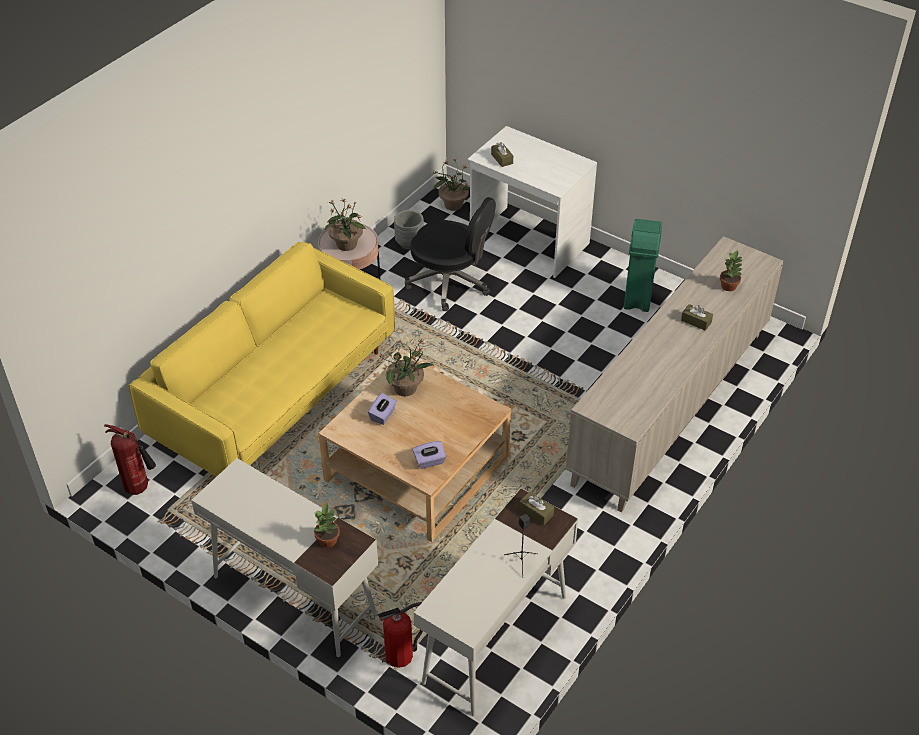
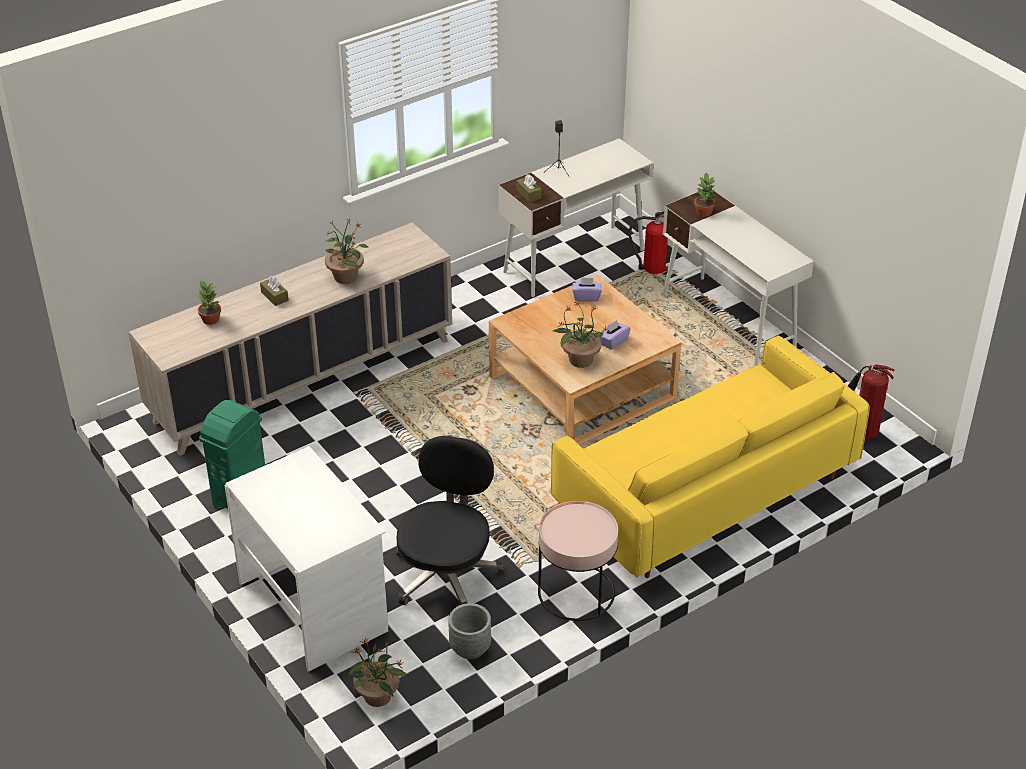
camera: 160 degrees left, 5 degrees down
(346, 245) = (582, 524): potted plant -> potted plant (345, 276)
(450, 283) = (447, 574): black office chair -> black office chair turned 60 degrees clockwise
(502, 159) = (341, 517): brown tissue box -> none

